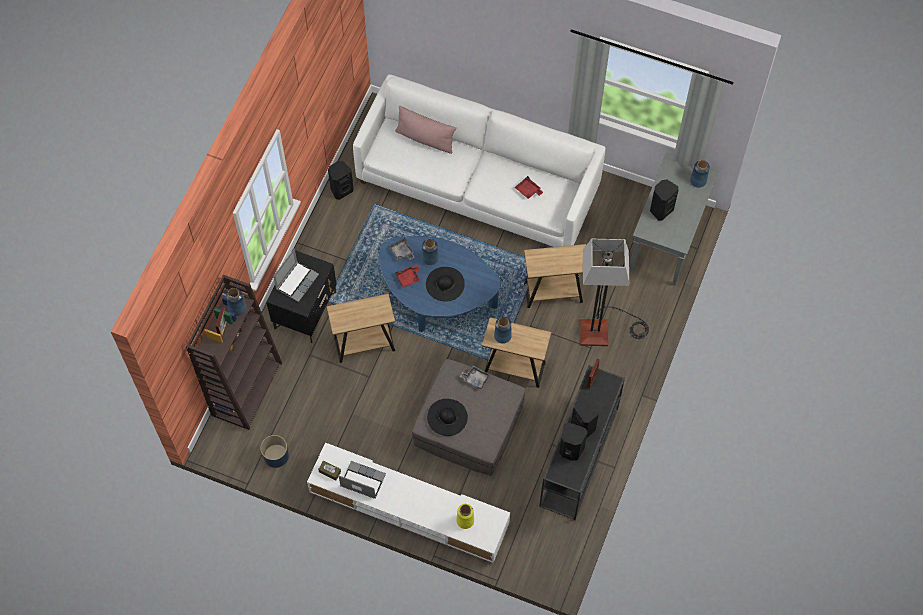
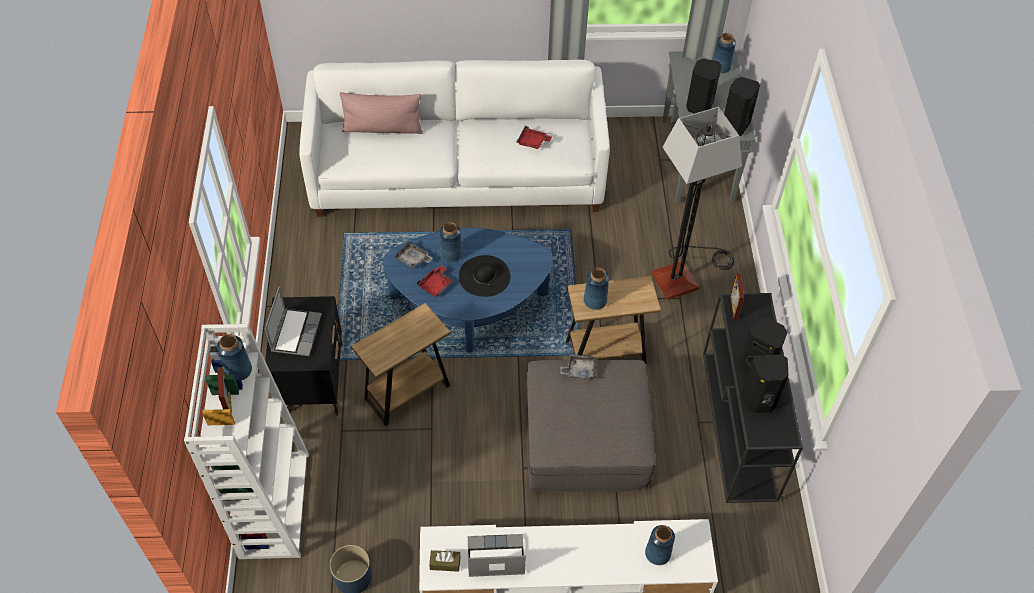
camera: 25 degrees left, 10 degrees down
(246, 388) = (273, 504): brown bookcase -> white bookcase
(341, 189) = (296, 231): black speaker -> black speaker (735, 125)
(447, 417) = (569, 429): black hat -> none
(465, 520) = (657, 553): yellow vase -> blue vase
(553, 293) = (604, 255): brown side table -> none

